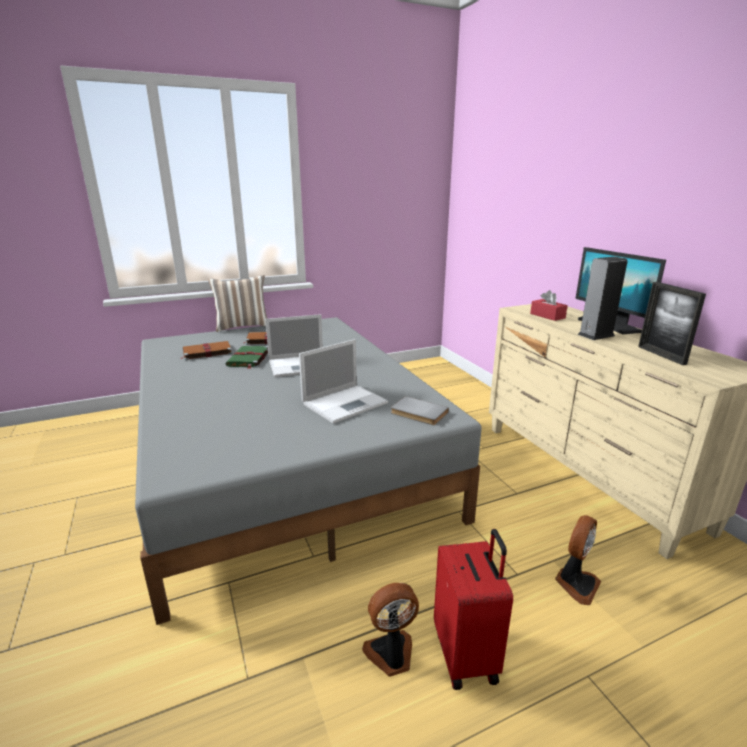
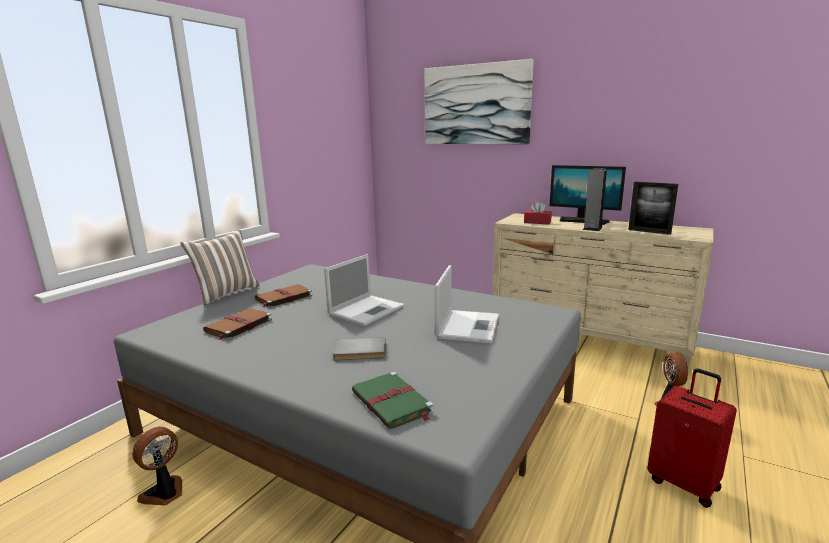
camera: 35 degrees left, 5 degrees down
(248, 359) = (301, 319): green book -> green book (392, 403)
(391, 655) = (650, 512): fan -> fan (165, 493)
(418, 413) = (532, 316): grey book -> grey book (360, 352)
(535, 165) = (476, 105): none -> picture

